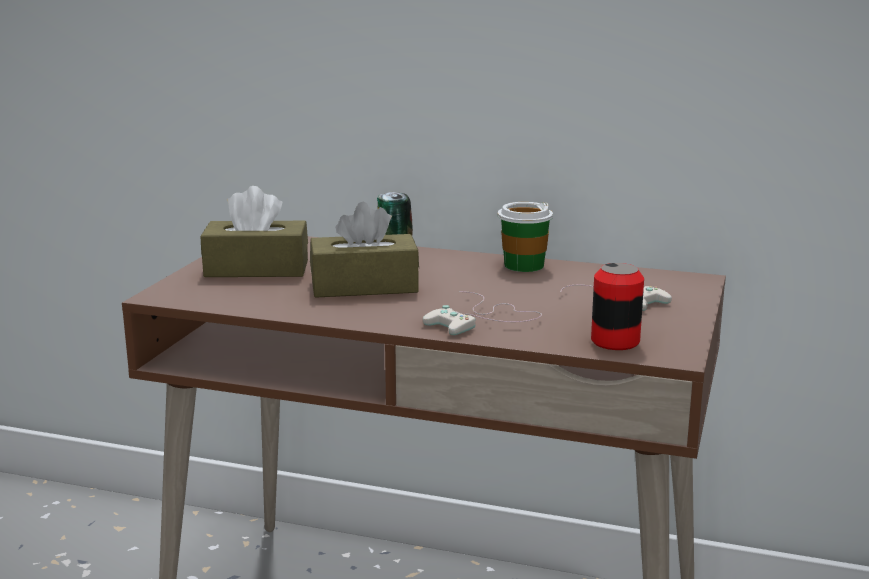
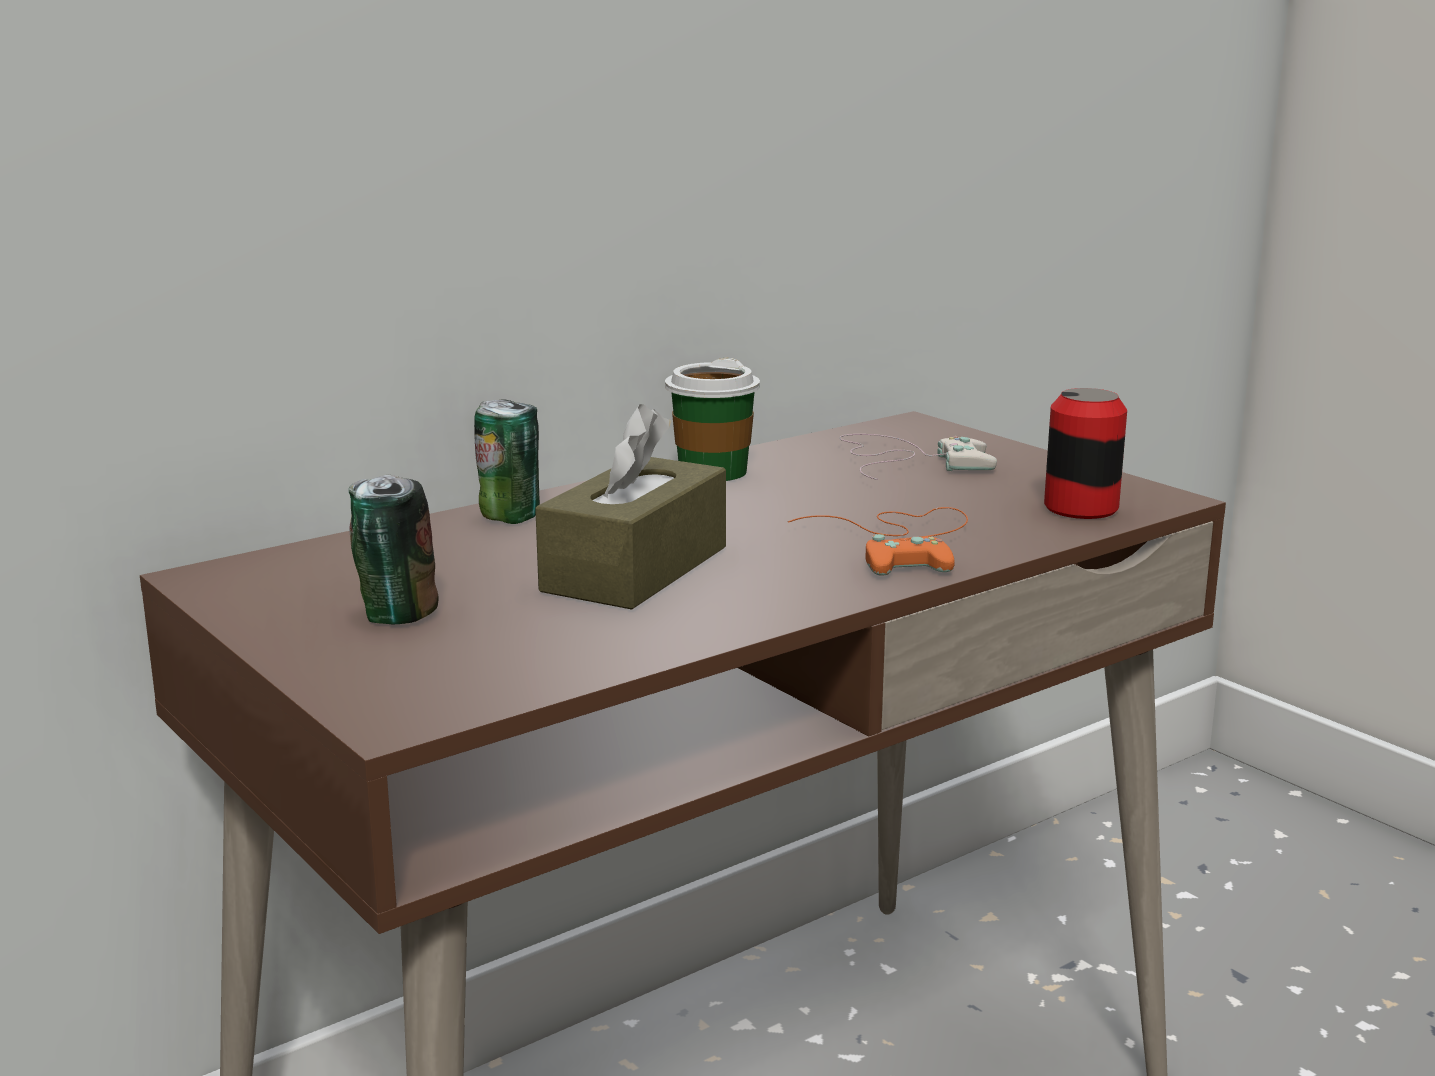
camera: 55 degrees left, 0 degrees up
(256, 269) = (395, 614): brown tissue box -> can
(483, 319) = (903, 543): white game controller -> orange game controller

